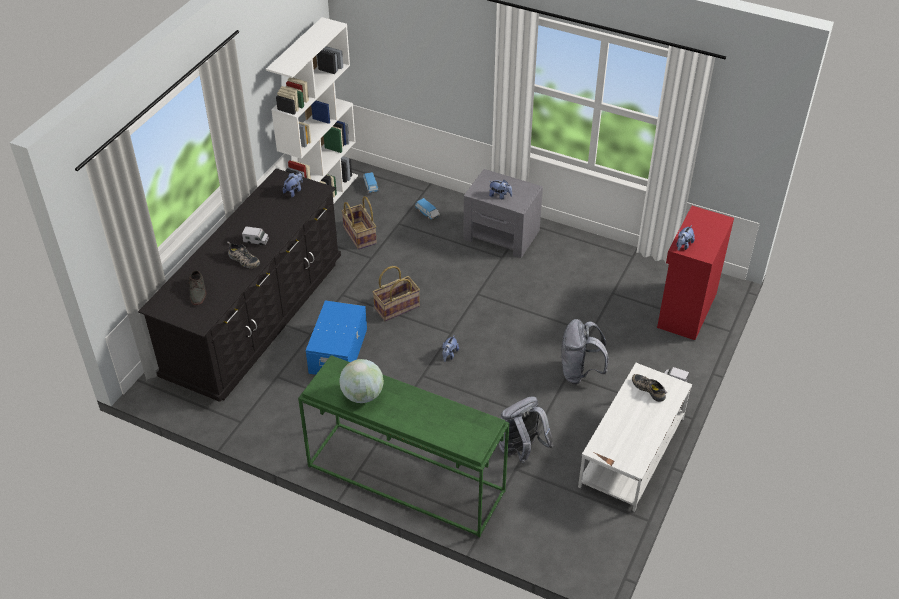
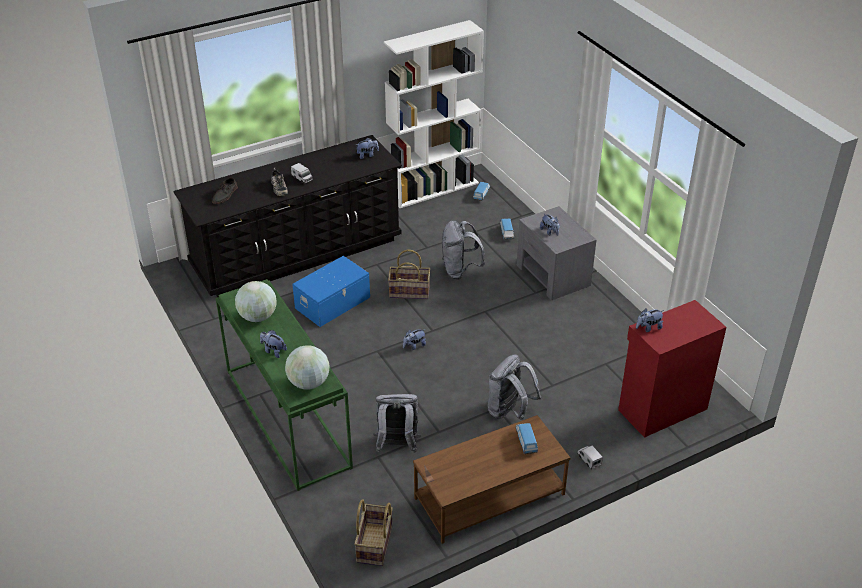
camera: 35 degrees right, 5 degrees down
(360, 235) = (435, 227): basket -> basket (375, 544)
(411, 419) = (273, 351): none -> plush toy
(421, 266) = (460, 270): none -> grey backpack
(473, 432) = (308, 383): none -> globe
(632, 452) = (489, 497): white coffee table -> brown coffee table
(649, 389) = (526, 441): shoe -> toy car

